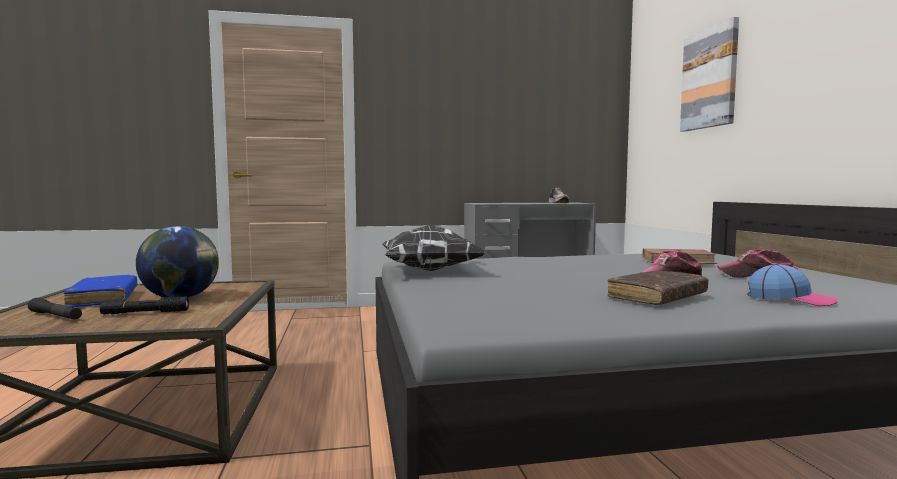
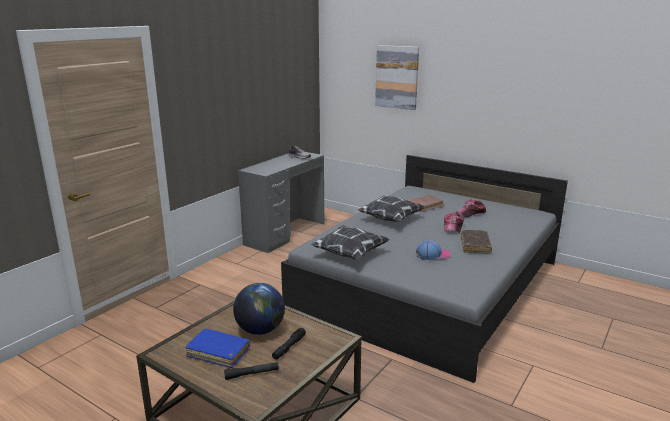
camera: 45 degrees left, 15 degrees up
(584, 263) = (390, 219): none -> pillow
(790, 299) = (506, 230): cap -> cap (433, 254)

